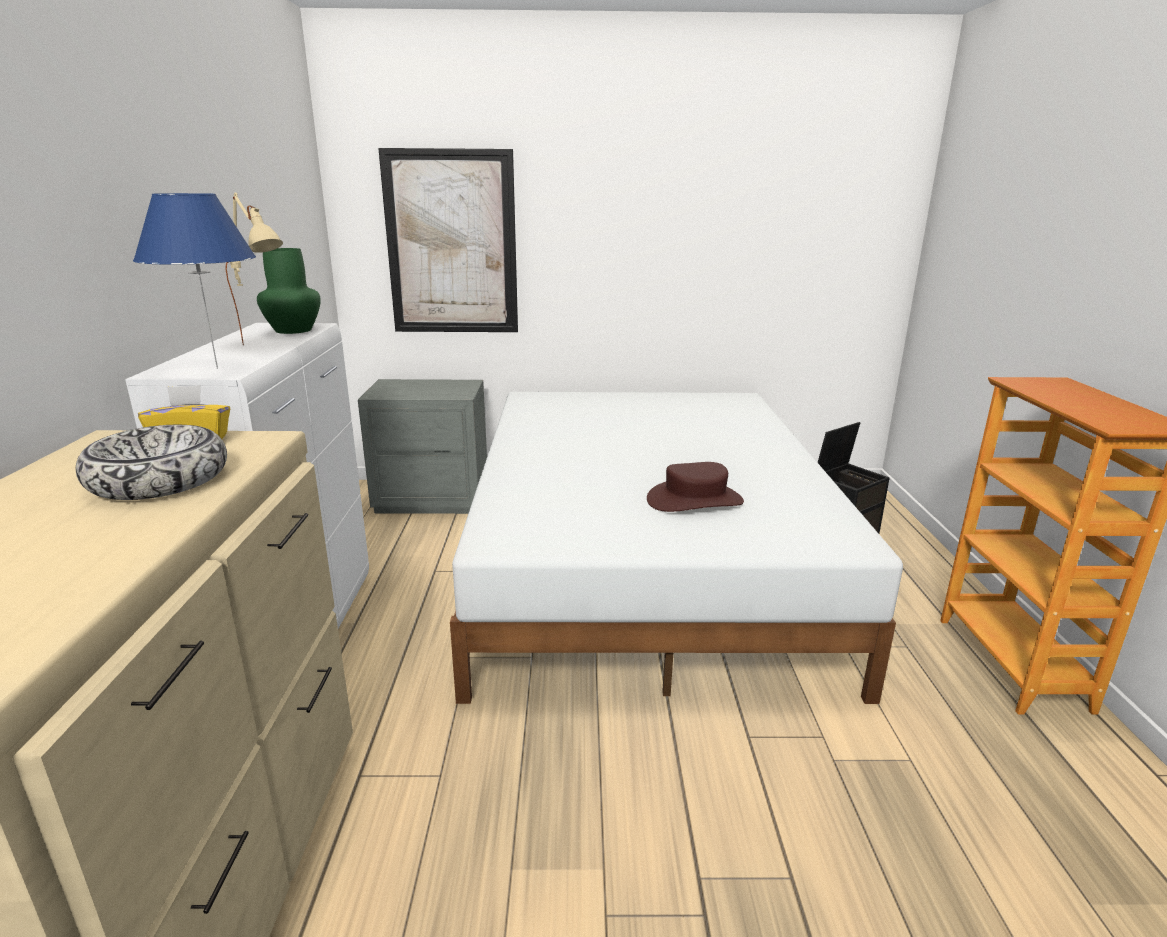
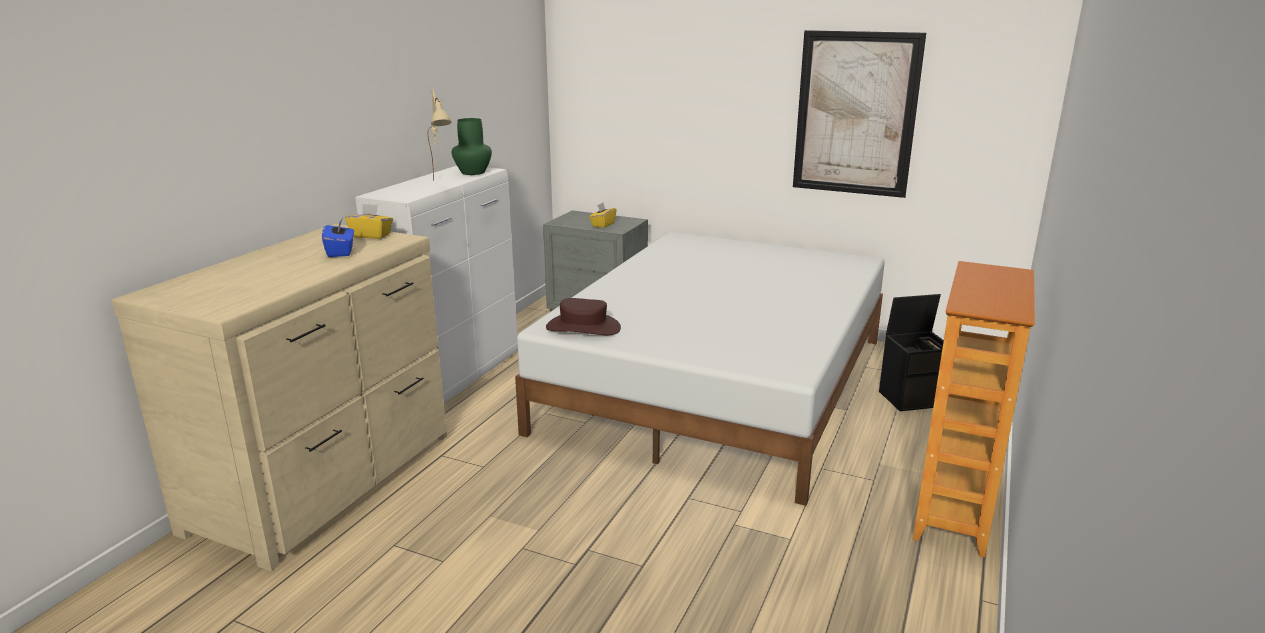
camera: 25 degrees right, 0 degrees up
(158, 480) = (341, 252): bowl -> blue tissue box
(217, 368) = (403, 195): blue table lamp -> none
(436, 391) = (603, 225): none -> yellow tissue box
(451, 244) = (633, 108): picture -> picture (855, 114)
(694, 500) = (711, 327): brown hat -> brown hat (583, 327)

